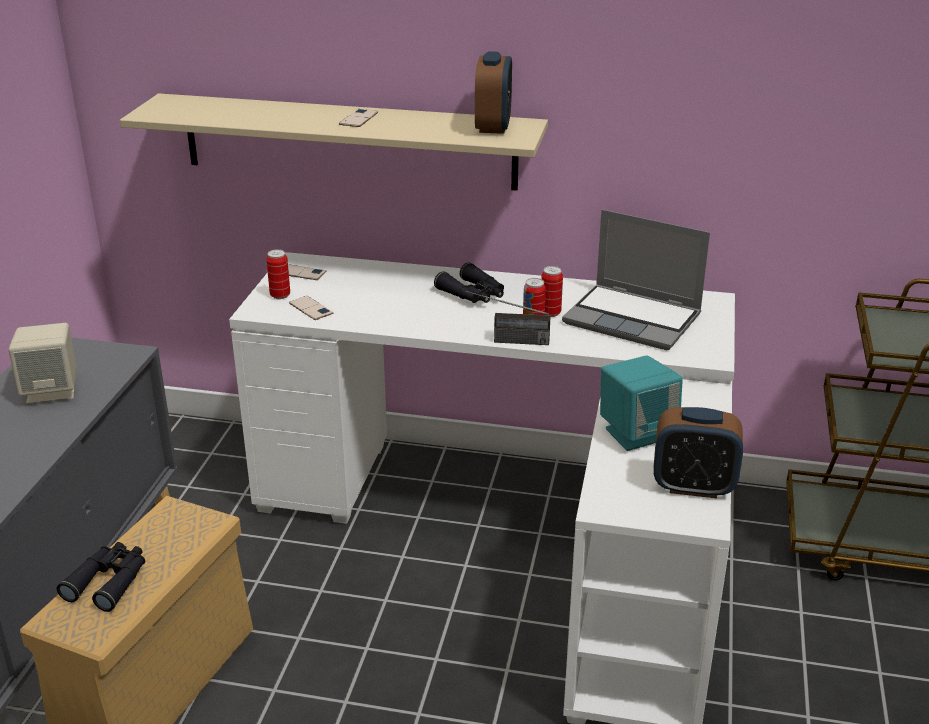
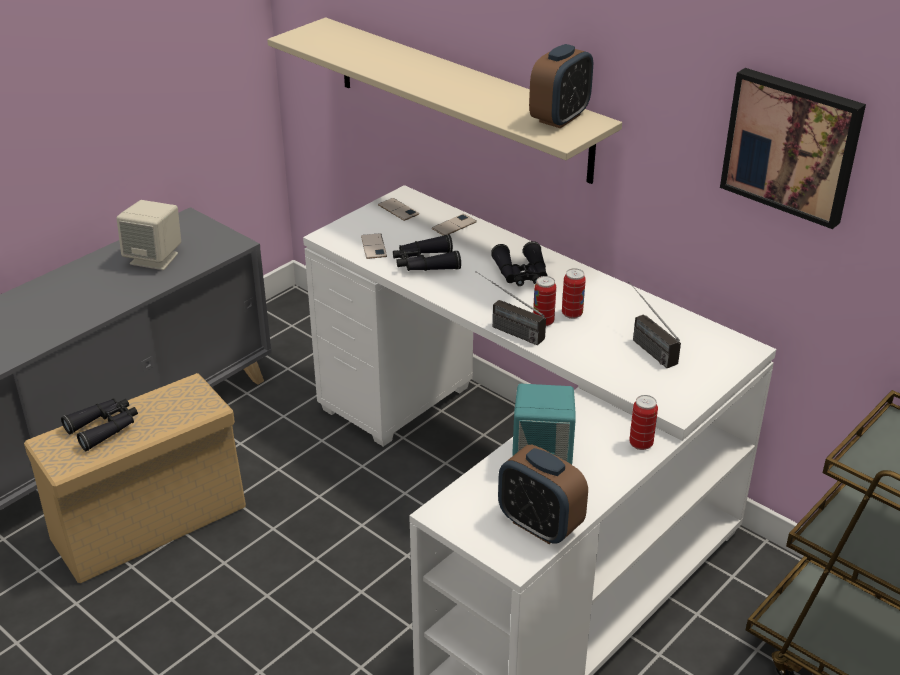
camera: 30 degrees right, 5 degrees up
(280, 295) = (361, 226): can -> can (641, 444)
(358, 118) = (453, 81): phone -> phone (454, 225)
(376, 309) = (425, 263): none -> black binoculars
(634, 319) = (644, 345): laptop -> radio
(733, 97) = (792, 145): none -> picture

